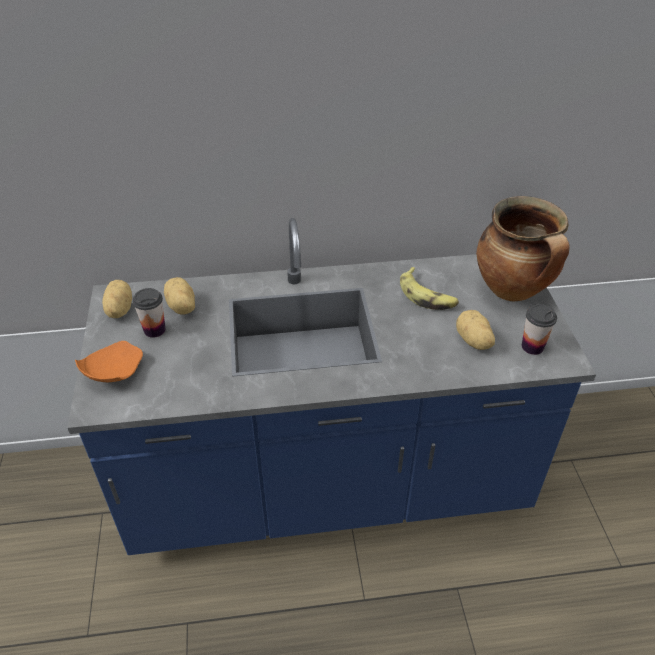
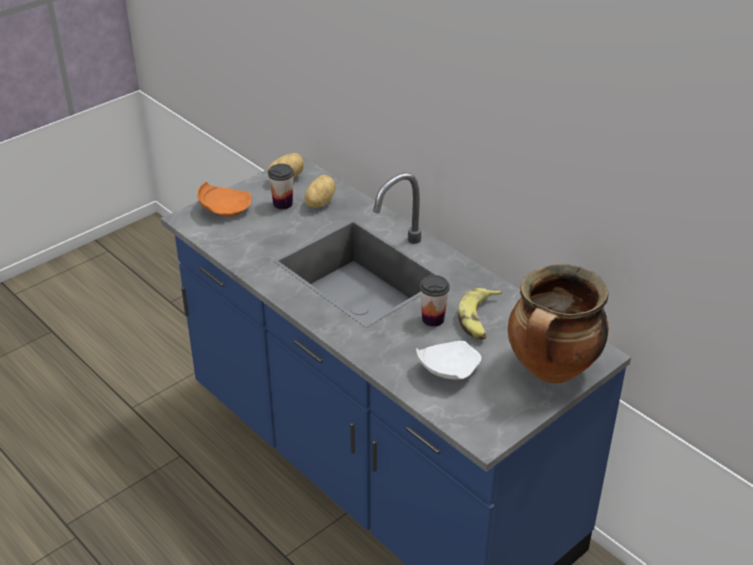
camera: 55 degrees right, 5 degrees down
(473, 341) = (447, 369): potato -> white plate
(532, 346) = (480, 409): cup -> cup (433, 319)

